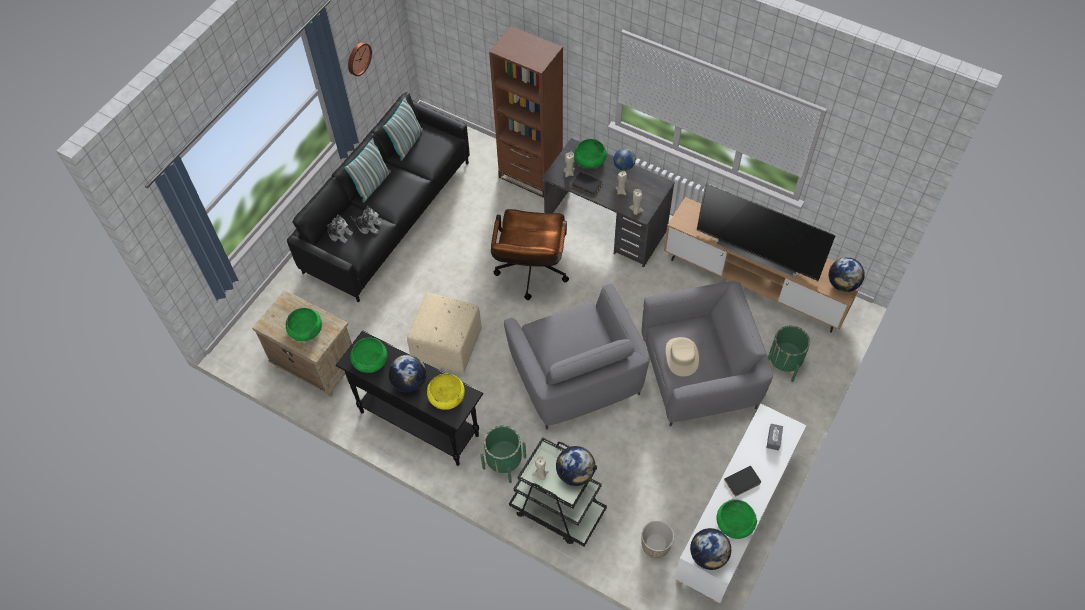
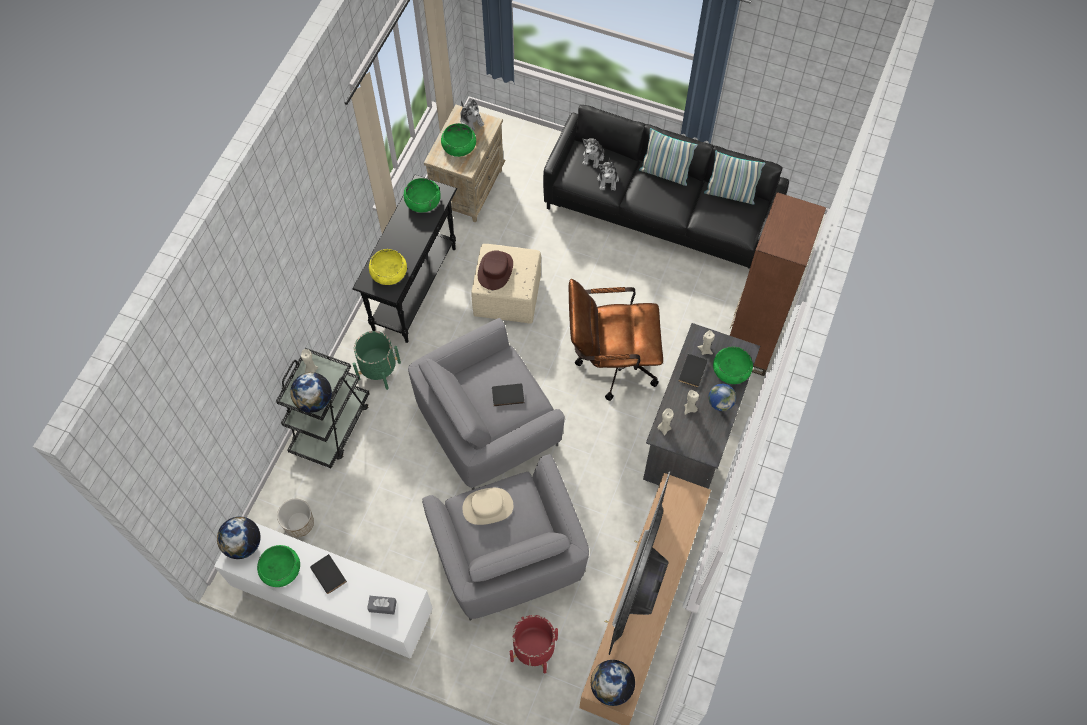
camera: 80 degrees right, 5 degrees up
(277, 315) = (471, 120): none -> plush toy
(358, 58) = (770, 90): wall clock -> none
(409, 382) = (401, 238): globe -> none
(442, 328) = (495, 270): none -> brown hat
(575, 330) = (507, 394): none -> black book
(783, 363) = (534, 649): green planter -> red planter

